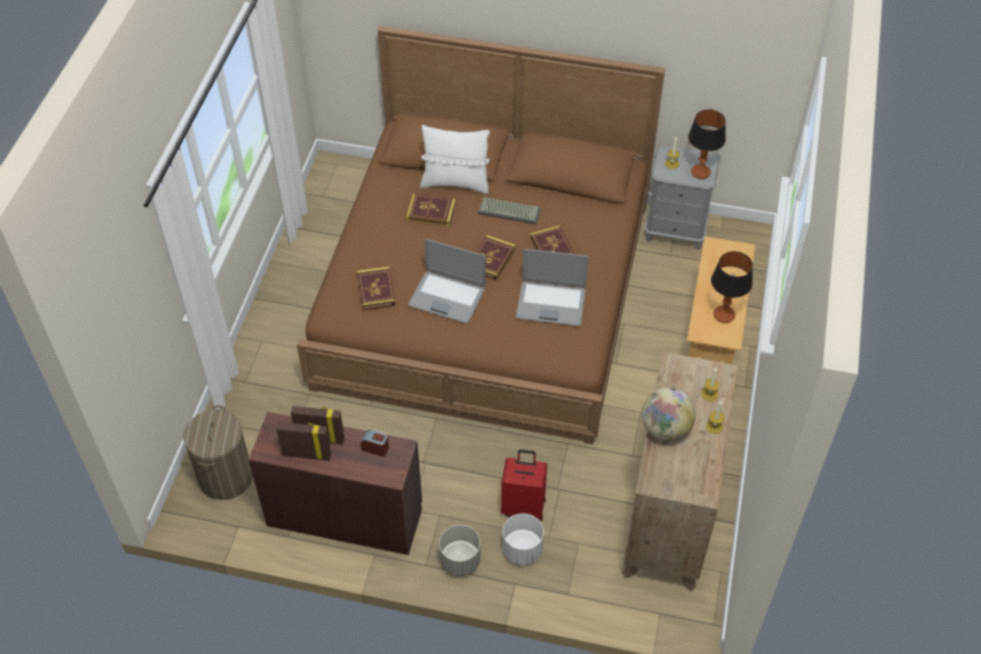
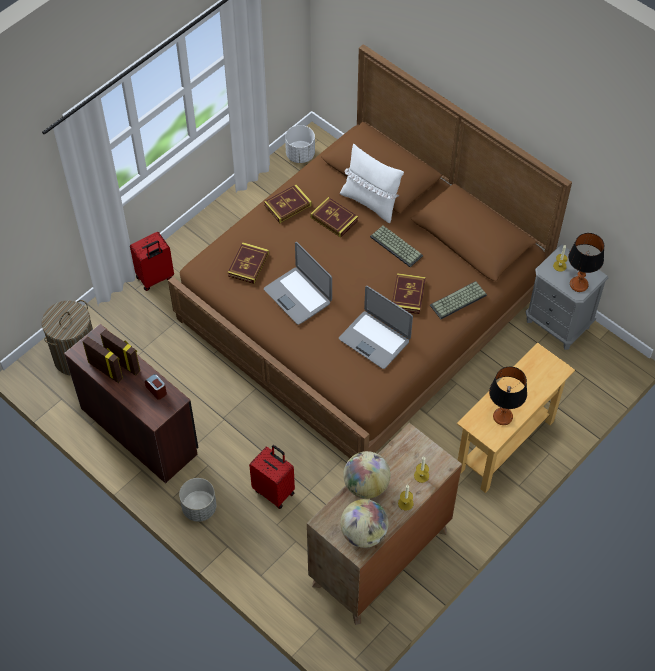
camera: 30 degrees right, 5 degrees up
(259, 361) = (155, 278): none -> red suitcase
(491, 260) = (353, 281): book -> book (288, 205)
(522, 549) = (250, 524): white planter -> white planter (300, 154)
(603, 235) = (458, 301): none -> keyboard
(697, 474) = (364, 533): none -> globe

